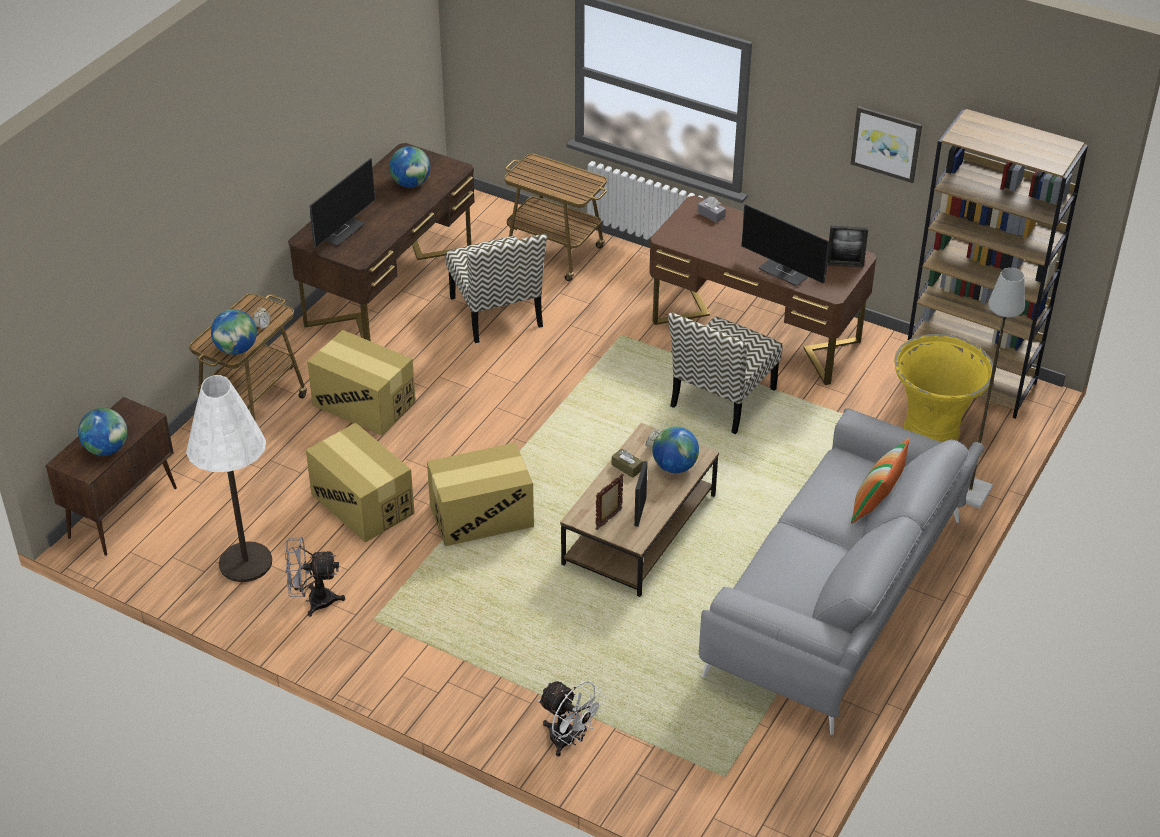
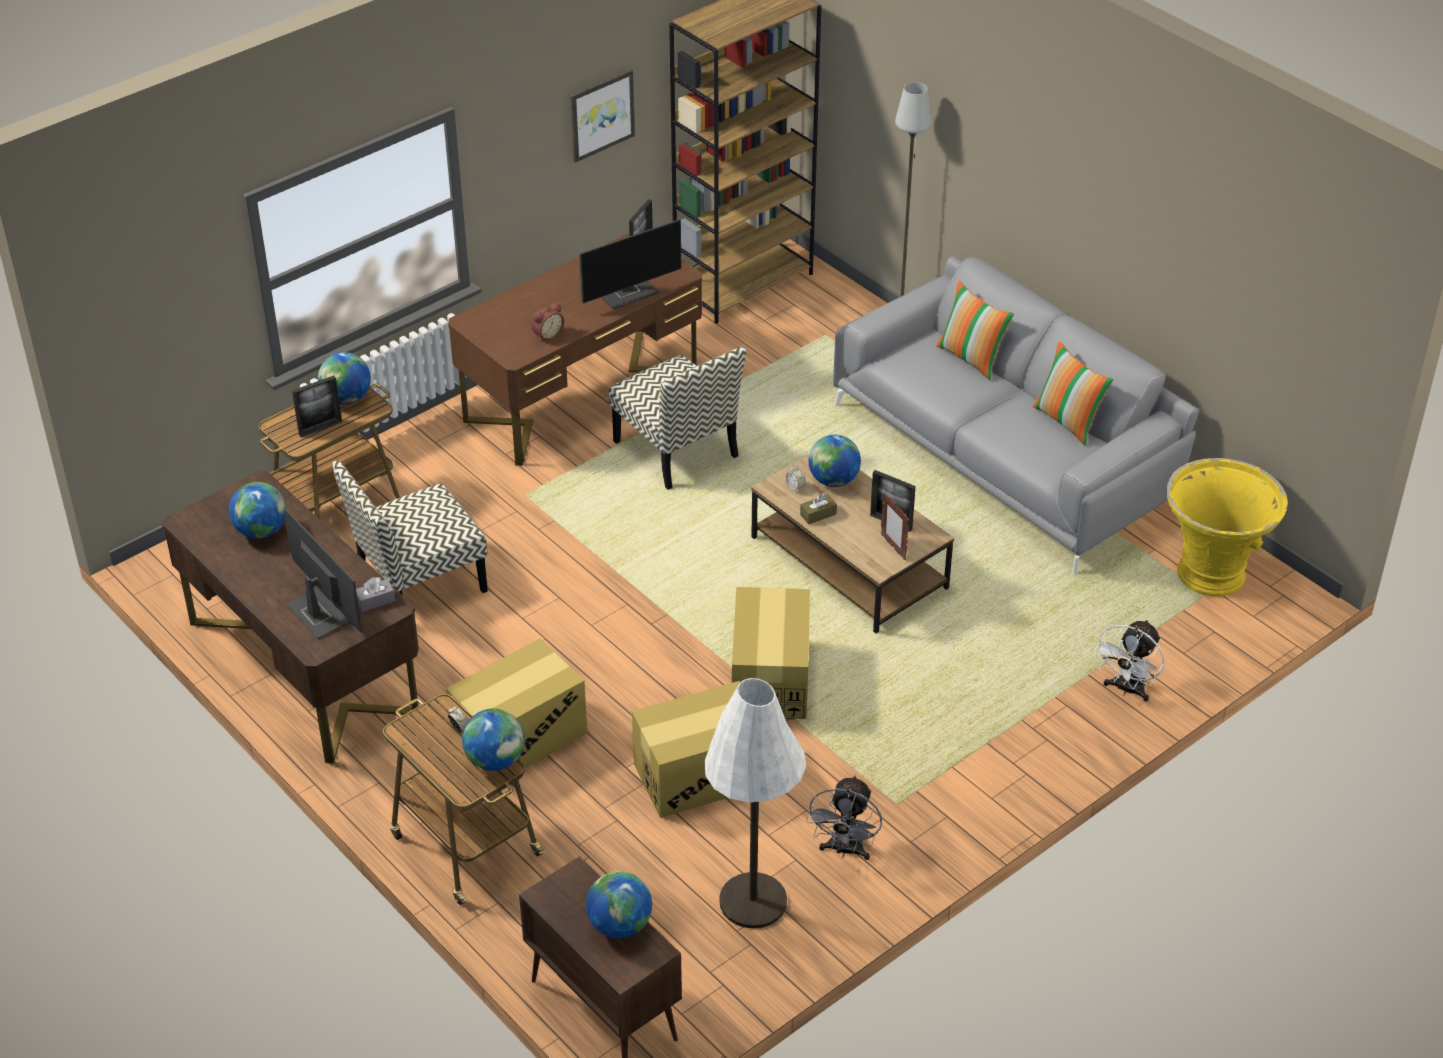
camera: 70 degrees left, 0 degrees up
(497, 313) = (419, 584): chair -> chair turned 150 degrees clockwise
(541, 180) = (320, 428): none -> picture frame
(569, 740) = (1127, 690): white fan -> white fan turned 150 degrees clockwise
(580, 181) = (347, 399): none -> globe
(704, 245) = (547, 335): none -> alarm clock
(711, 215) = (494, 316): grey tissue box -> grey tissue box (375, 601)
(823, 586) = (1068, 421): none -> pillow
(933, 431) = (803, 328): yellow planter -> yellow planter (1212, 573)

